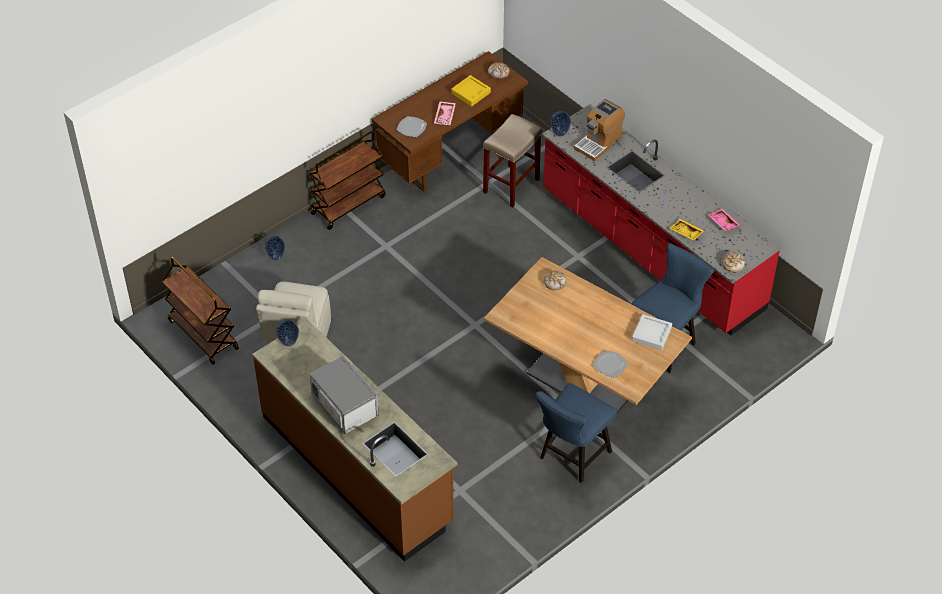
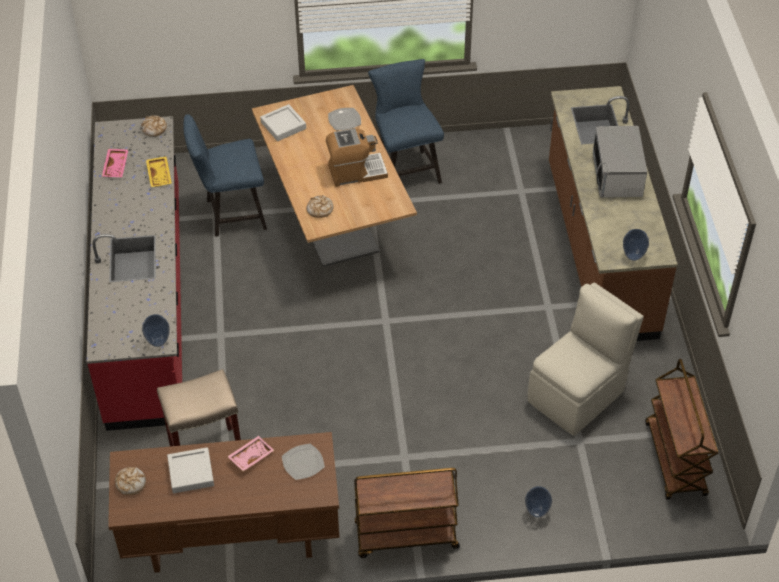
camera: 145 degrees left, 0 degrees up
(470, 93) = (191, 473): yellow tray -> grey tray
(571, 457) = (405, 169): blue chair -> blue chair turned 90 degrees counterclockwise
(599, 142) = (131, 309): coffee machine -> coffee machine (356, 172)

